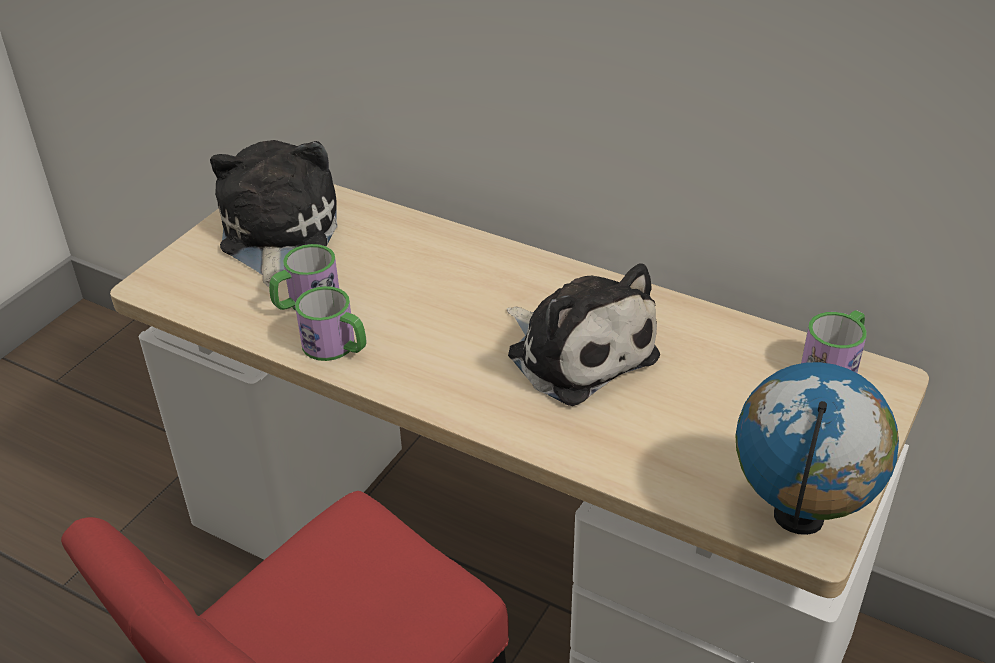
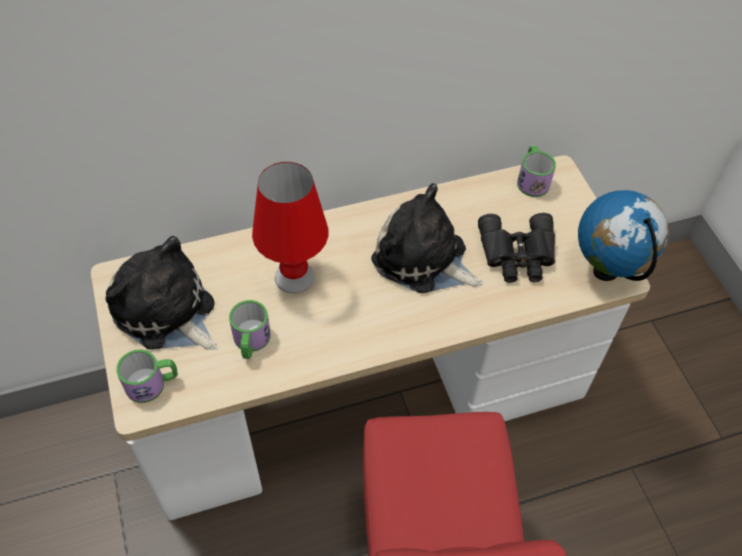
camera: 50 degrees left, 15 degrees up
(336, 347) = (306, 354): mug -> mug (152, 383)
(423, 280) = (294, 277): none -> red table lamp
(577, 352) = (423, 259): plush toy -> plush toy turned 150 degrees counterclockwise
(699, 421) = (517, 254): none -> black binoculars

